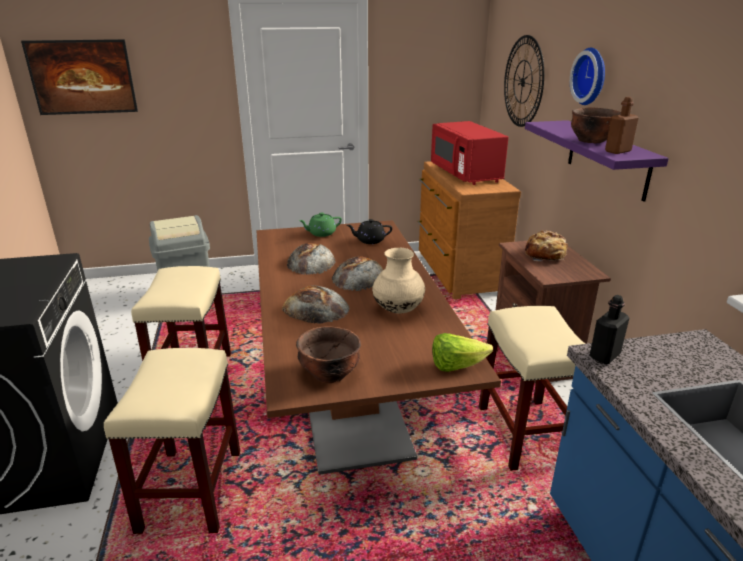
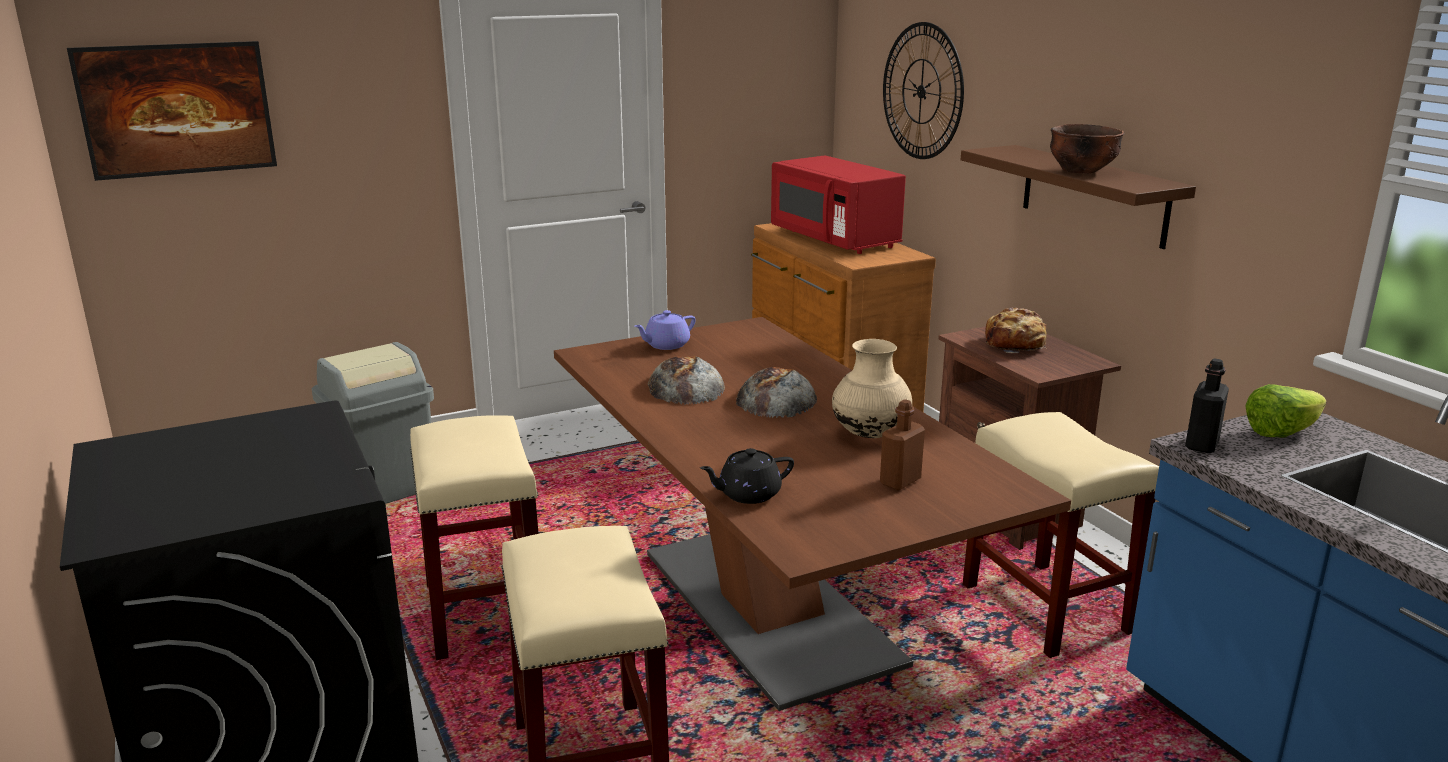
camera: 15 degrees left, 5 degrees down
(315, 308) = (748, 446): bread -> none
(321, 233) = (666, 345): green teapot -> purple teapot
(329, 374) = (838, 523): brown bowl -> none
(369, 240) = (751, 348): black teapot -> black teapot (748, 494)
(456, 366) = (1002, 491): lettuce -> lettuce (1281, 432)
(591, 76) = (1053, 81): wall clock -> none
(607, 158) = (1093, 195): purple shelf -> brown shelf
(617, 151) = (1127, 182): brown bottle -> brown bottle (900, 481)

